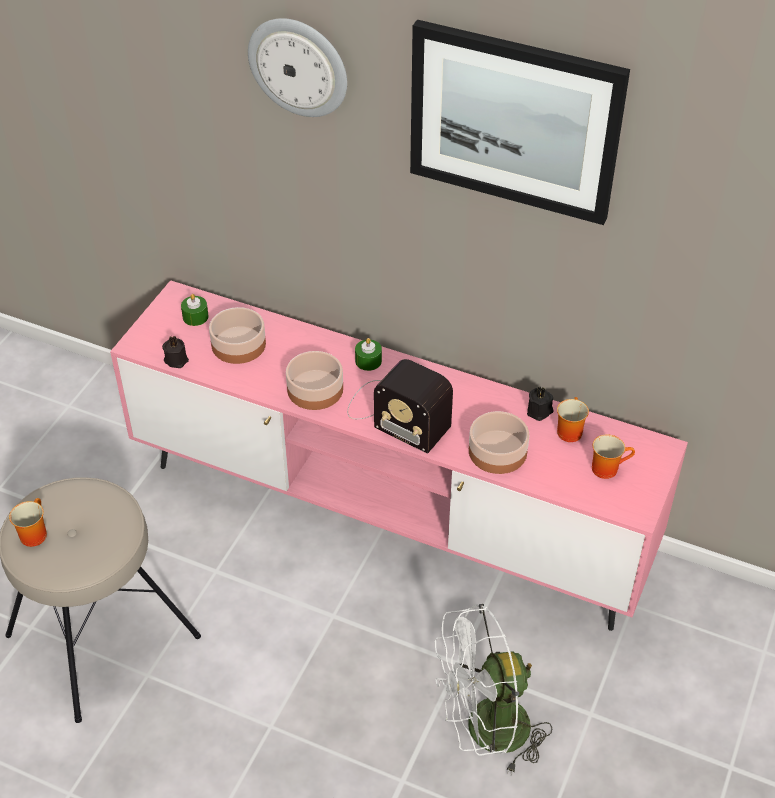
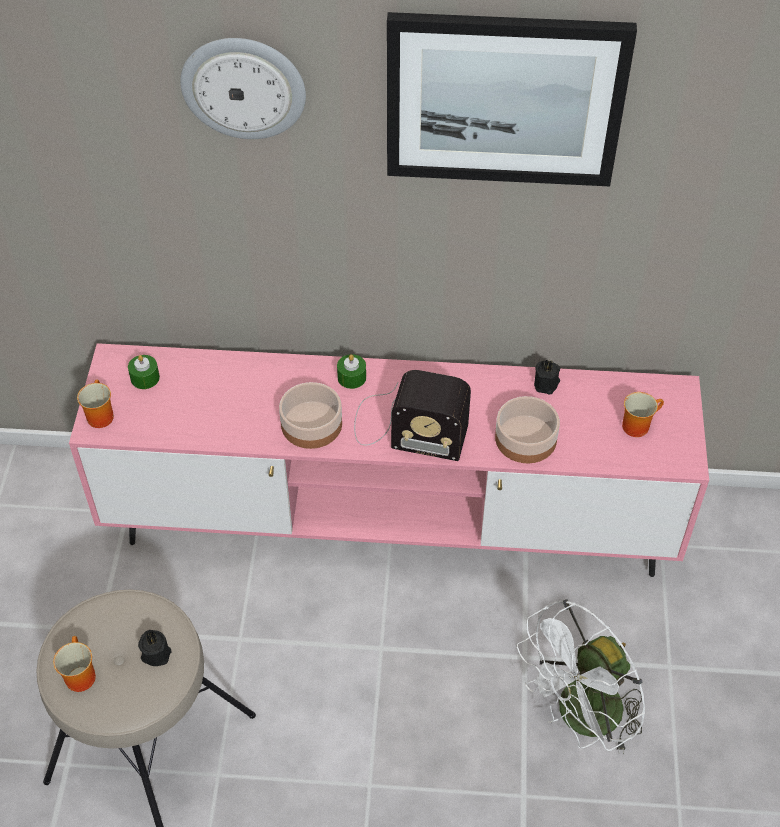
camera: 20 degrees left, 5 degrees up
(176, 359) = (147, 432): black candle -> black candle (156, 653)
(239, 344) = (207, 396): bowl -> none
(568, 430) = (582, 396): mug -> mug (98, 415)

